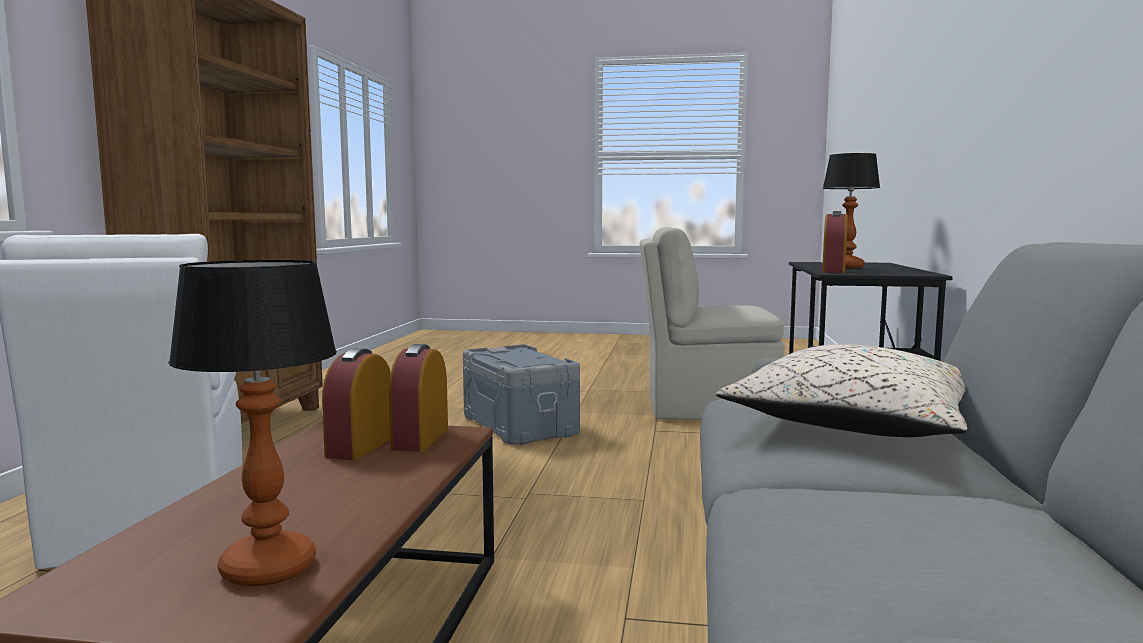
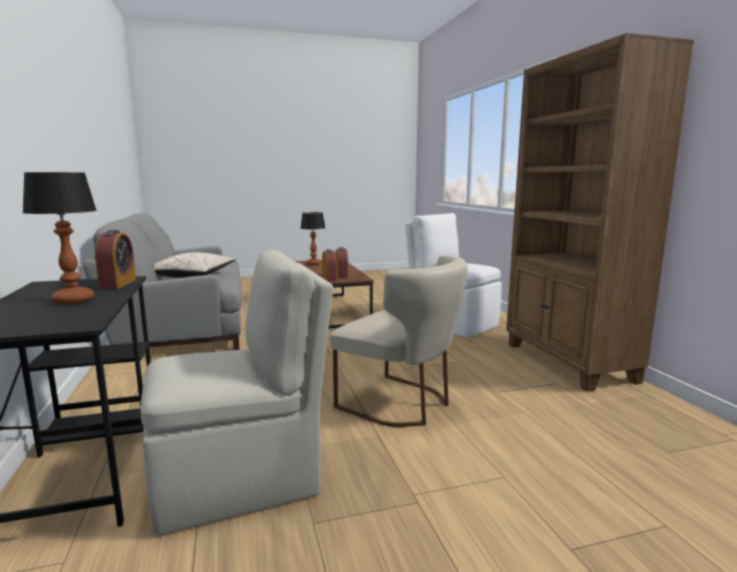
camera: 155 degrees right, 5 degrees up
(520, 425) = (401, 404): grey storage box -> beige chair

